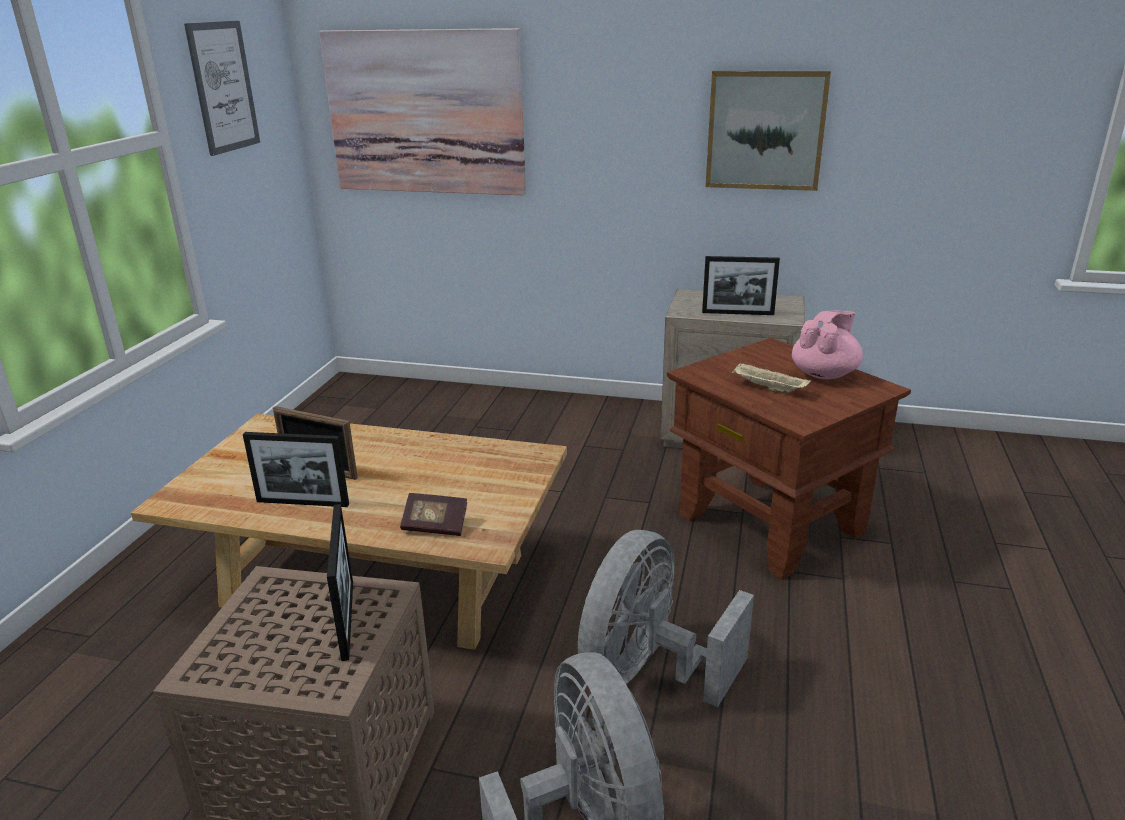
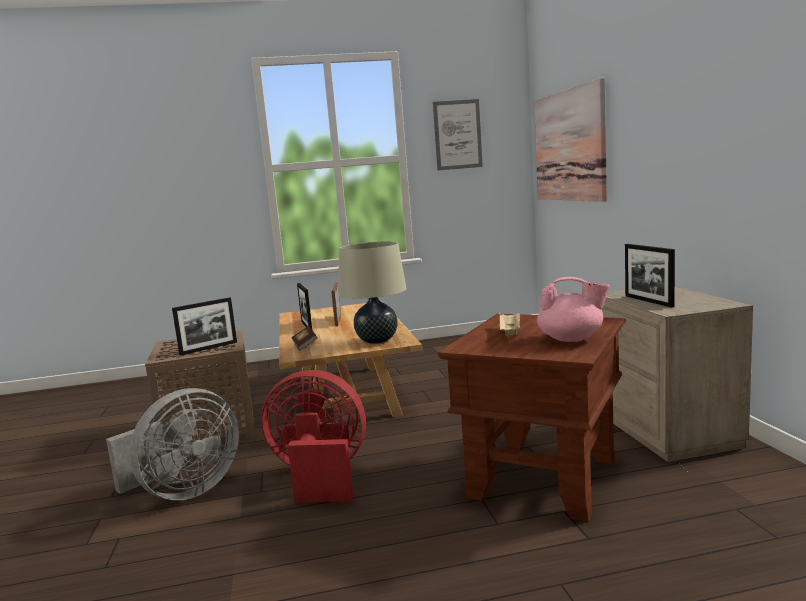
camera: 65 degrees right, 15 degrees down
(503, 468) = (377, 341): none -> beige table lamp
(648, 672) = (319, 476): grey fan -> red fan
(765, 130) = (737, 133): picture -> none

